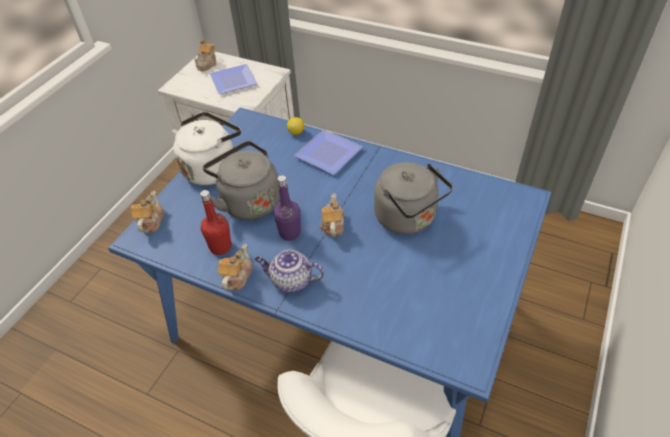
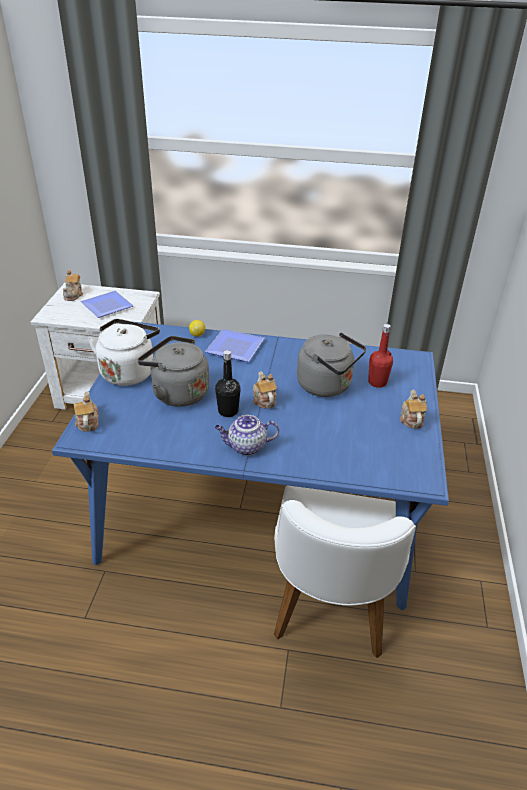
camera: 20 degrees left, 10 degrees down
(220, 247) = (168, 431): red bottle -> red bottle (377, 382)
(237, 276) = (194, 451): teapot -> teapot (411, 419)
(290, 233) = (228, 411): purple bottle -> black bottle

